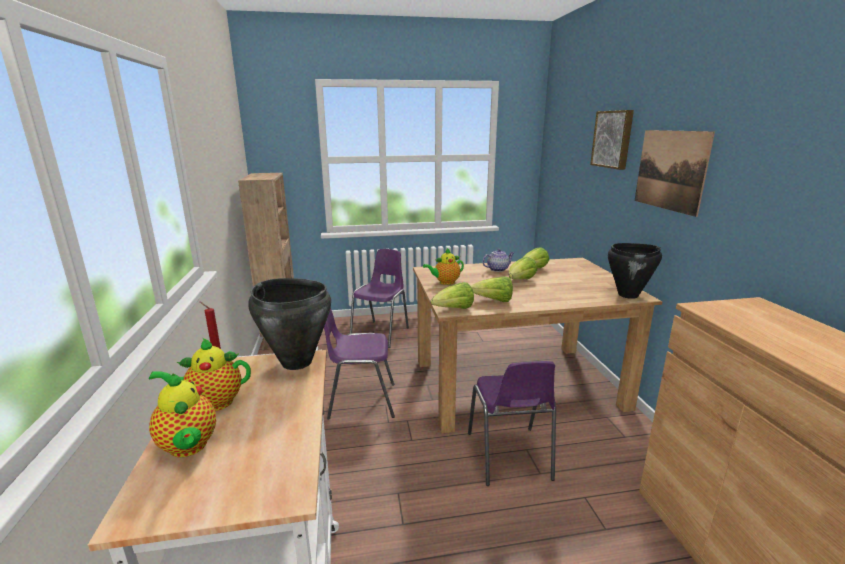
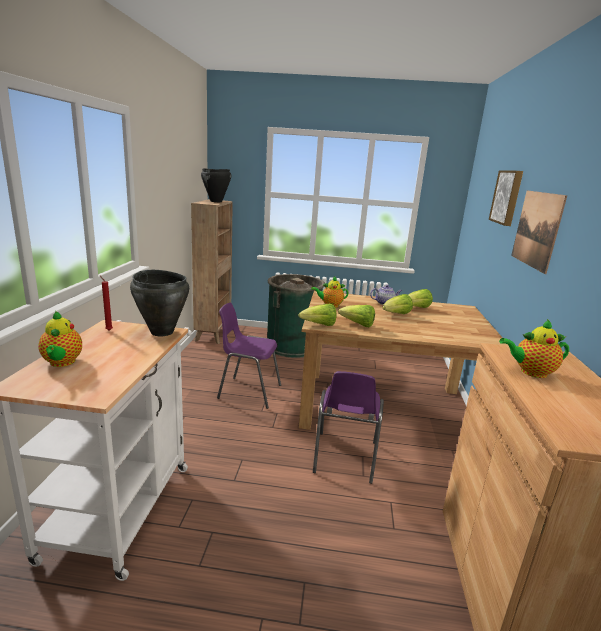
camera: 15 degrees right, 0 degrees up
(212, 403) = (92, 344): teapot -> teapot (530, 372)
(381, 333) = (292, 346): purple chair -> green trash can
(628, 295) = (486, 341): black cooking pot -> black cooking pot (216, 201)

